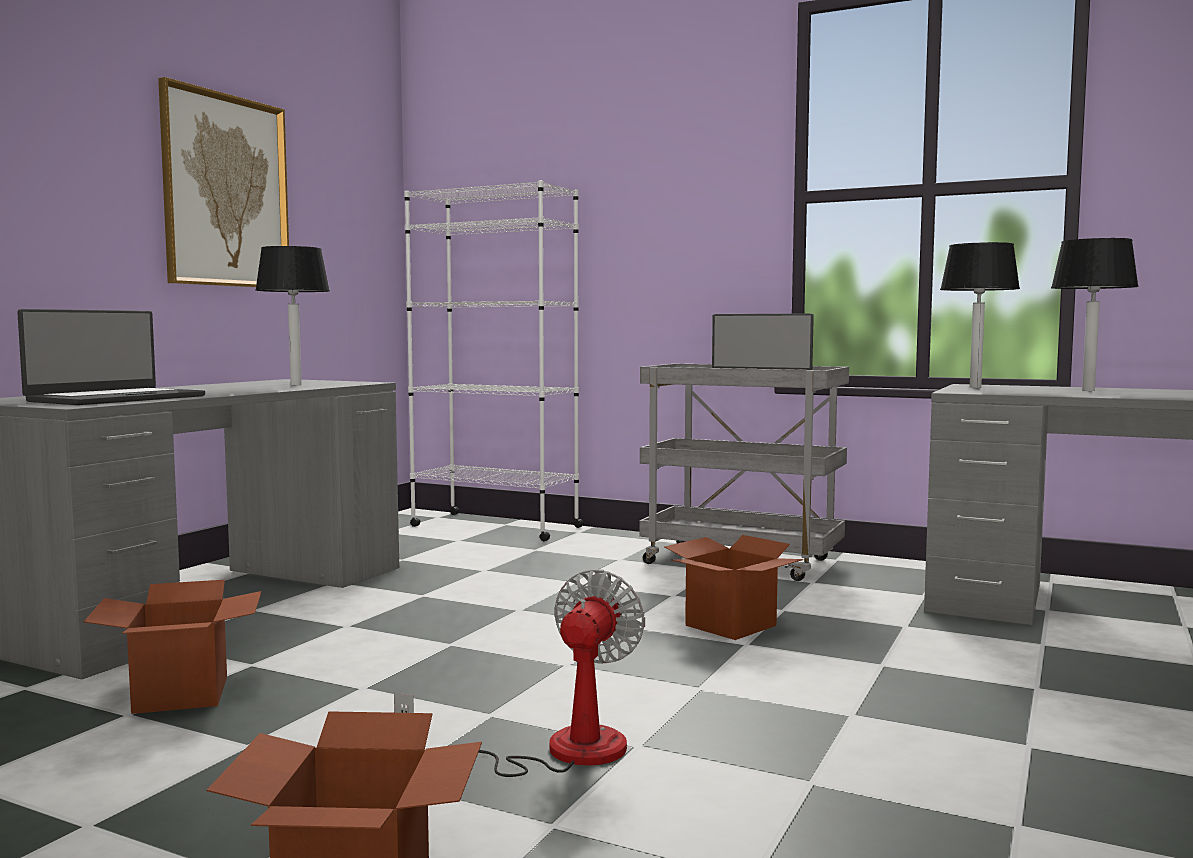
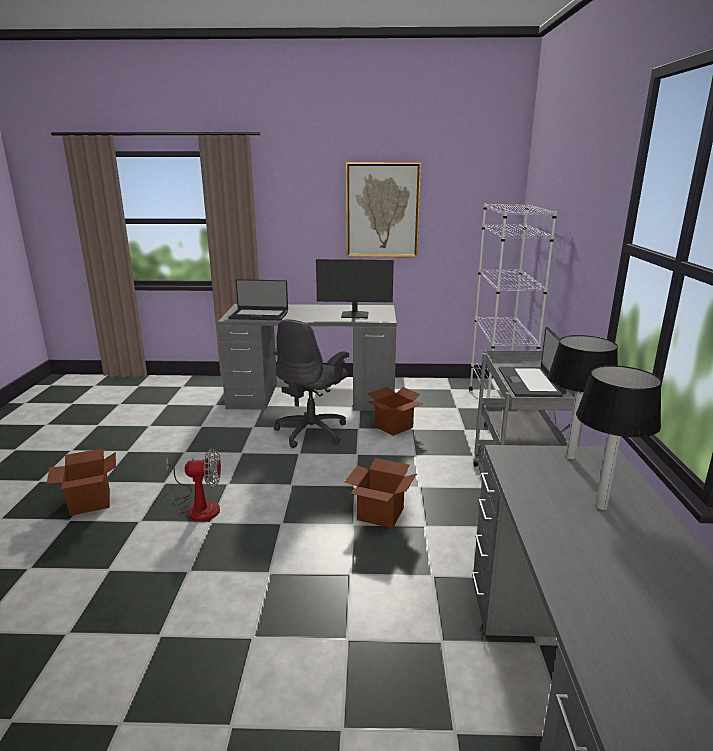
camera: 65 degrees right, 15 degrees up
(181, 694) = (220, 427): cardboard box -> cardboard box (393, 427)
(295, 385) = (355, 315): table lamp -> monitor
(375, 623) = (312, 431): none -> grey office chair

